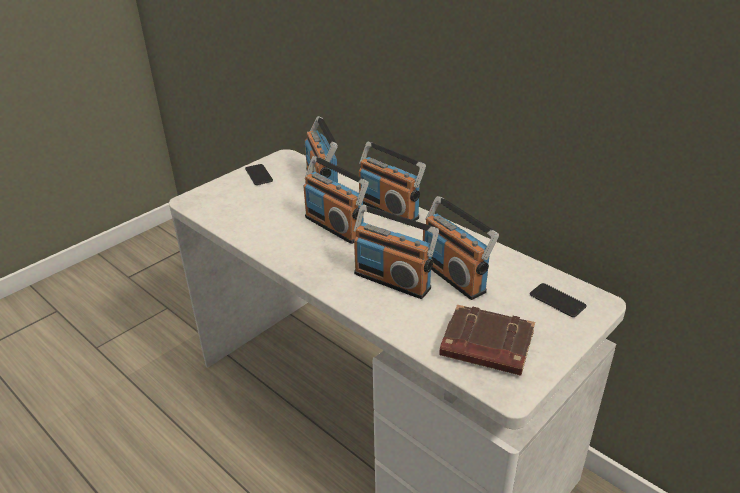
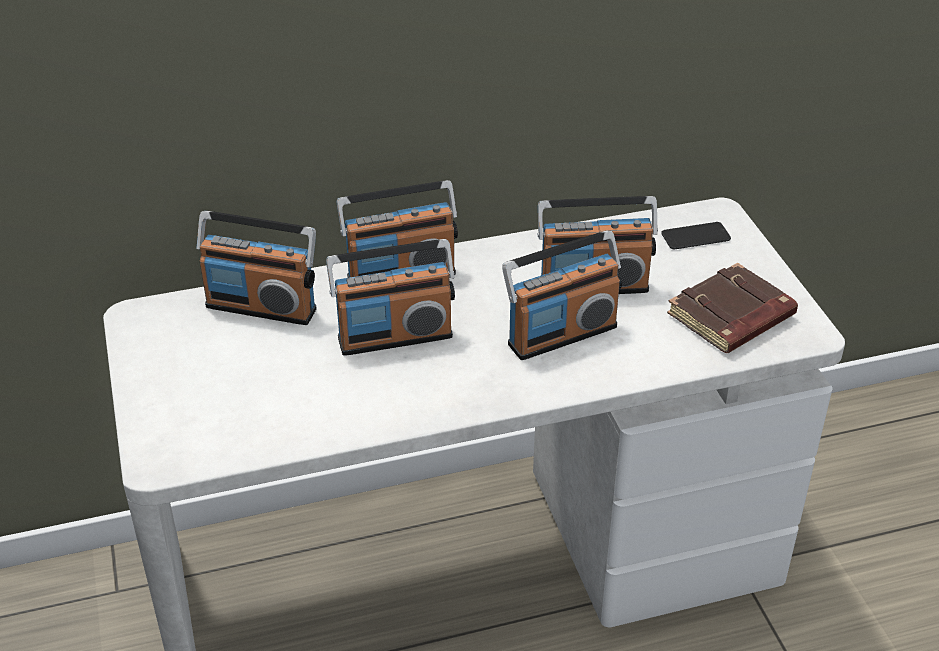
camera: 60 degrees left, 5 degrees up
(259, 175) = (165, 361): phone -> none

